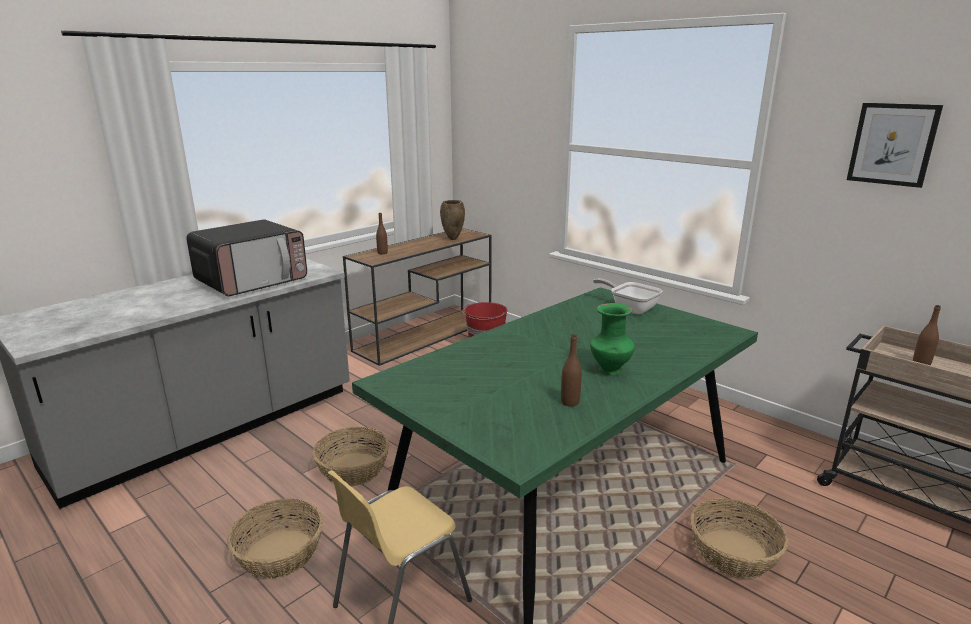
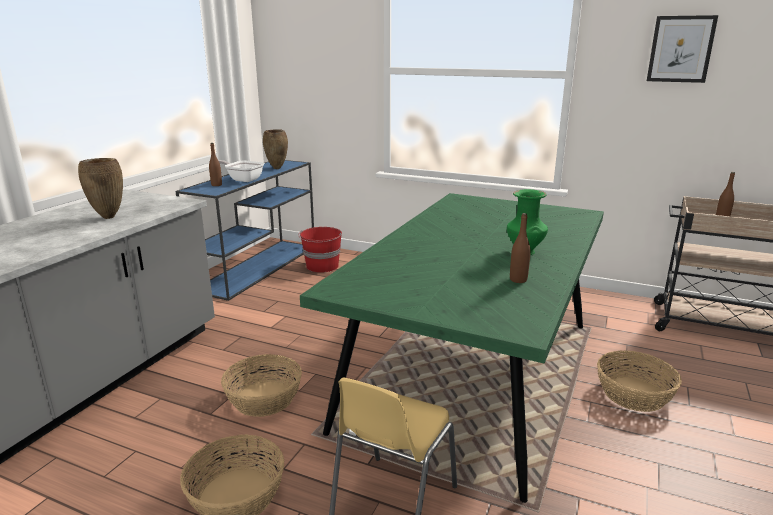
camera: 20 degrees left, 0 degrees up
(252, 281) = (109, 217): microwave -> brown vase
(425, 335) = (259, 267): brown console table -> blue console table
(630, 308) = (491, 205): frying pan -> frying pan (243, 179)

